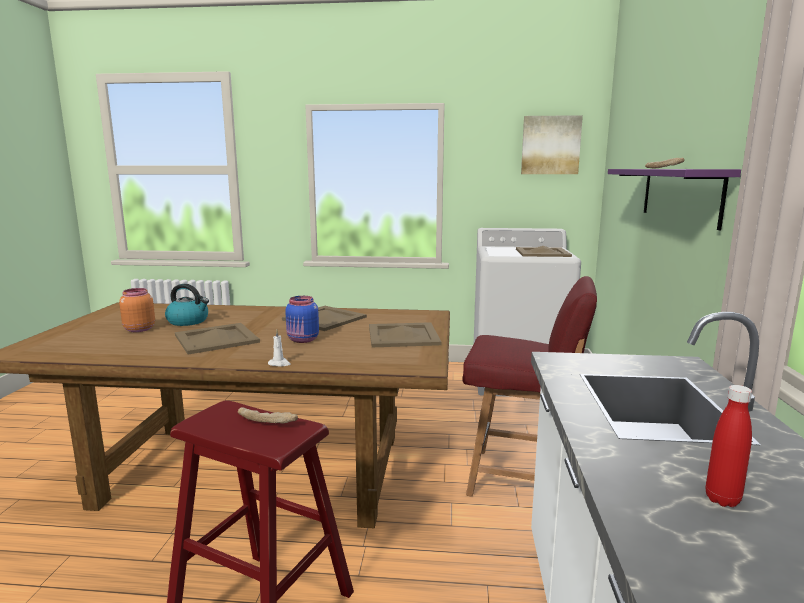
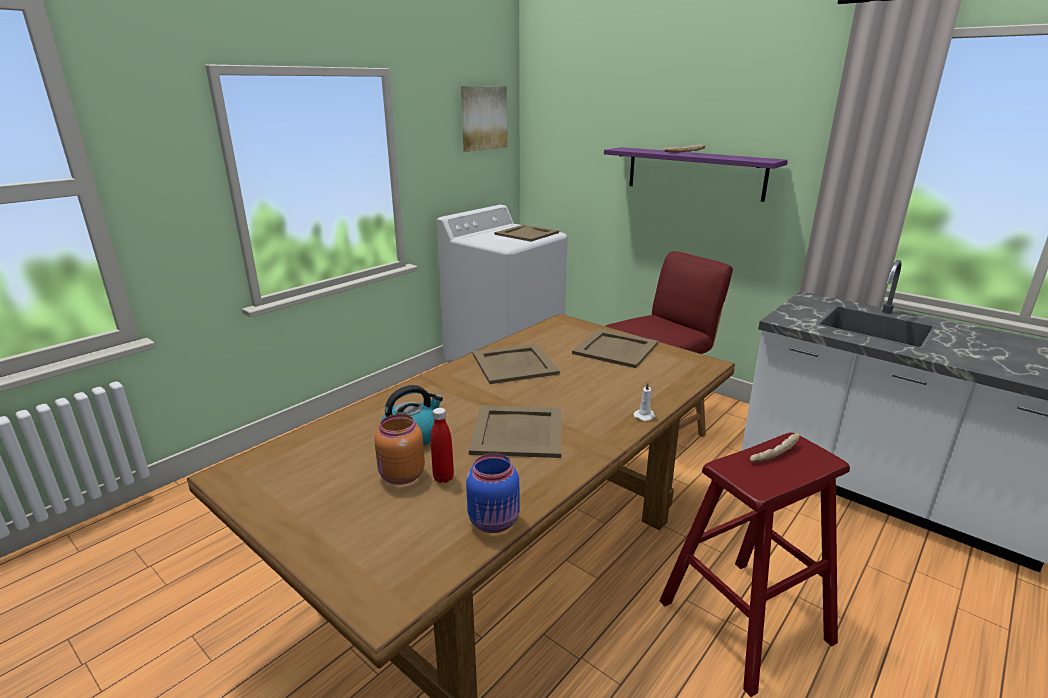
camera: 55 degrees left, 10 degrees up
(303, 340) = (579, 390): blue jar -> blue jar (495, 522)
(722, 499) = (996, 354): red bottle -> red bottle (443, 478)

